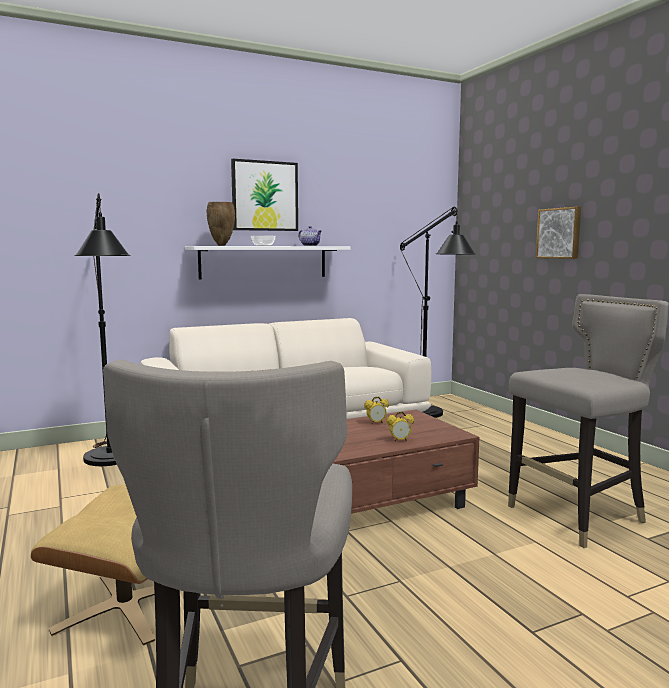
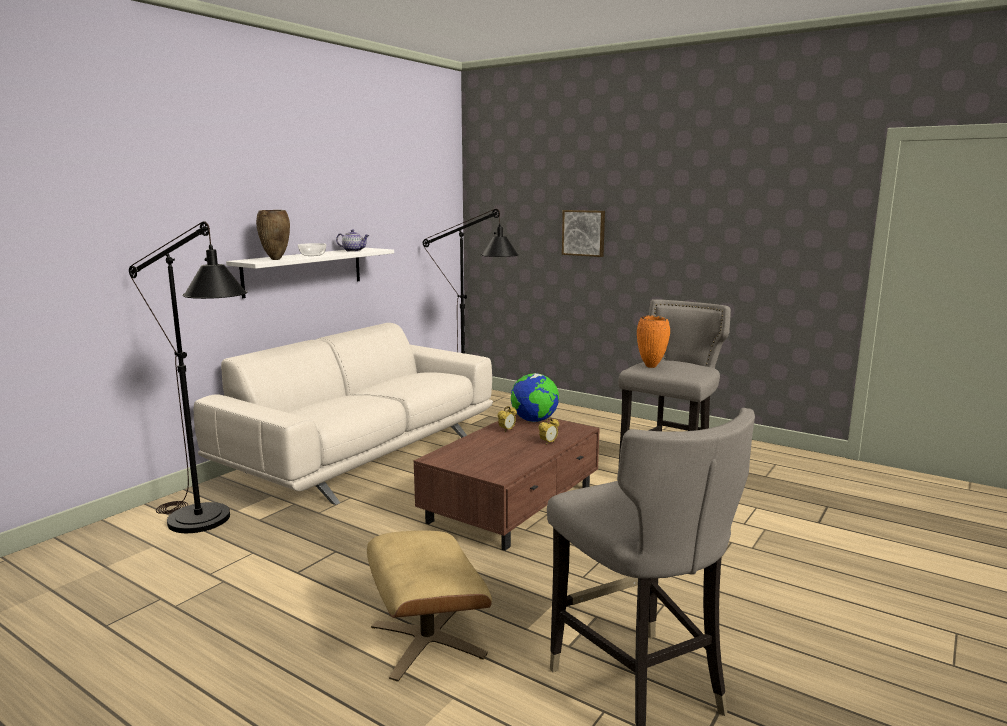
camera: 30 degrees left, 5 degrees up
(265, 196) = (301, 197): picture -> none
(417, 419) = (534, 421): none -> globe
(552, 372) = (652, 367): none -> orange vase

